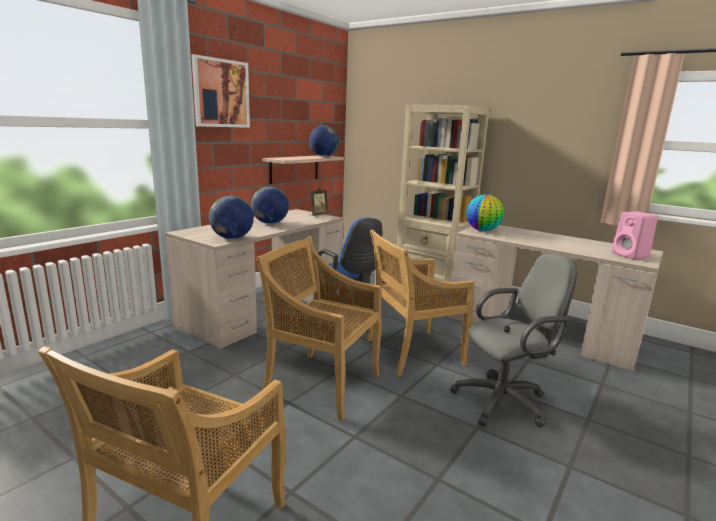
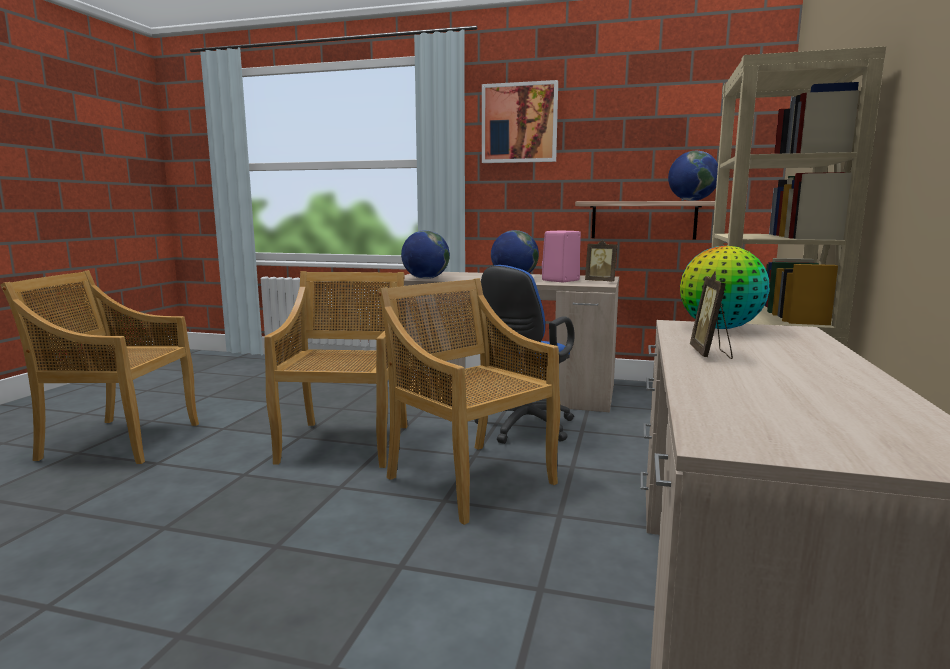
camera: 70 degrees right, 5 degrees down
(505, 401) = (359, 567): grey office chair -> none
(533, 241) = (710, 354): none -> picture frame
(631, 256) = (792, 432): pink speaker -> pink speaker (560, 280)

